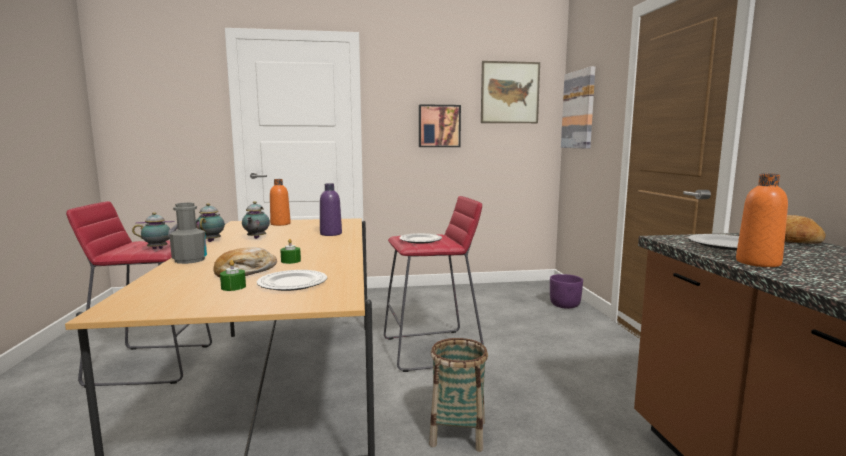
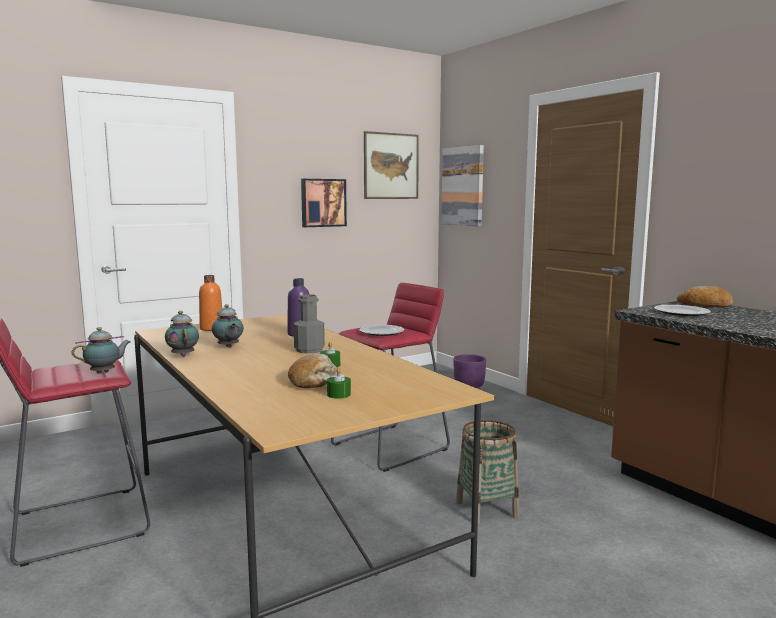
camera: 25 degrees left, 0 degrees up
(190, 260) = (219, 377): grey bottle -> grey bottle (309, 350)
(292, 283) = (384, 383): plate -> none
(758, 263) = (722, 324): orange bottle -> none

